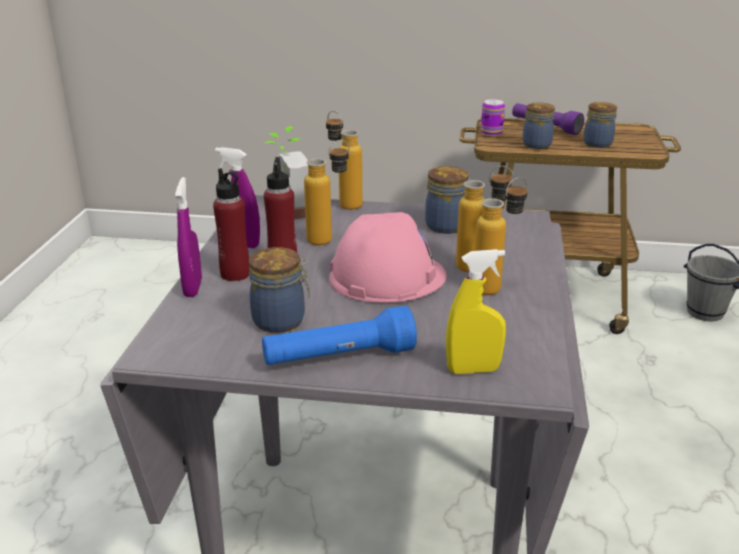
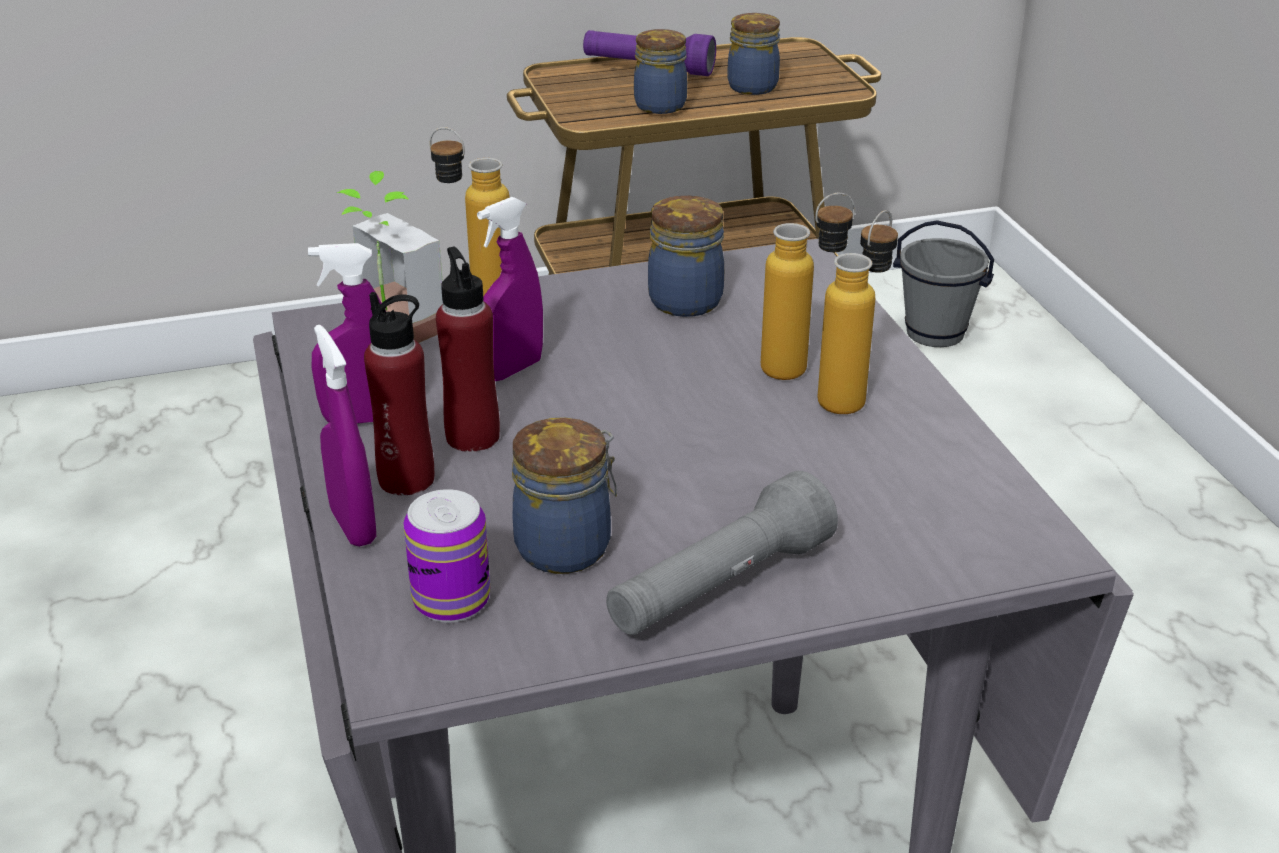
camera: 25 degrees left, 5 degrees up
(329, 239) = (512, 370): bottle -> purple spray bottle
(339, 357) = (719, 587): blue flashlight -> grey flashlight
(387, 276) = (669, 418): pink hard hat -> none
(473, 370) = (934, 549): yellow spray bottle -> none
(491, 133) = (567, 93): can -> can (451, 600)

